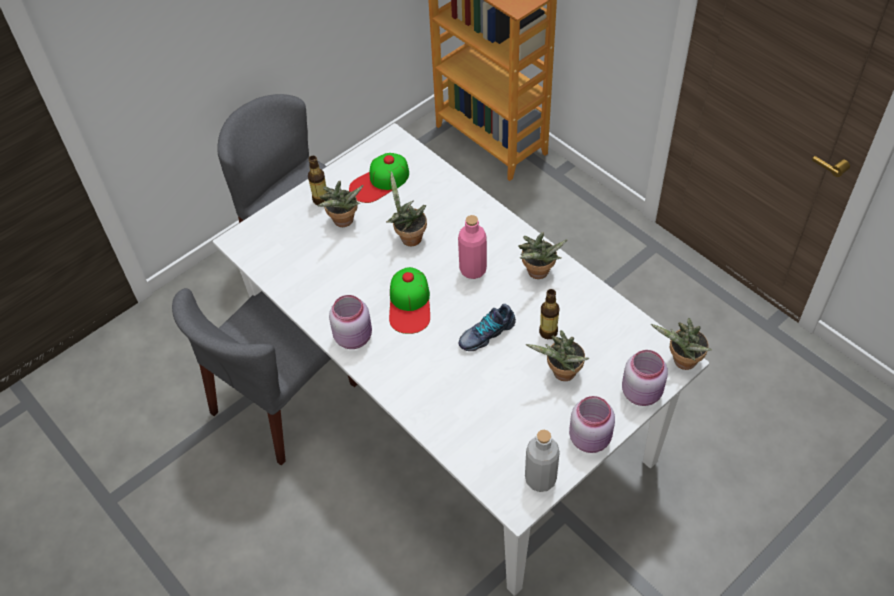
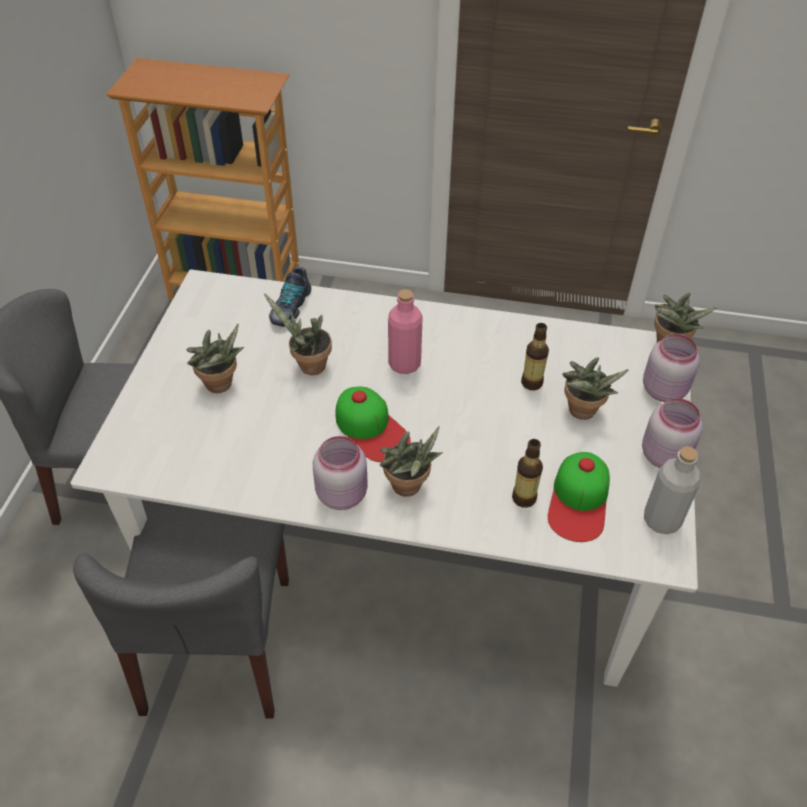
camera: 40 degrees left, 5 degrees down
(321, 200) = (173, 376): bottle -> bottle (523, 498)
(380, 182) = (226, 329): cap -> cap (579, 501)
(486, 333) = (475, 415): shoe -> shoe (290, 307)
(538, 274) = (470, 337): potted plant -> potted plant (409, 488)

